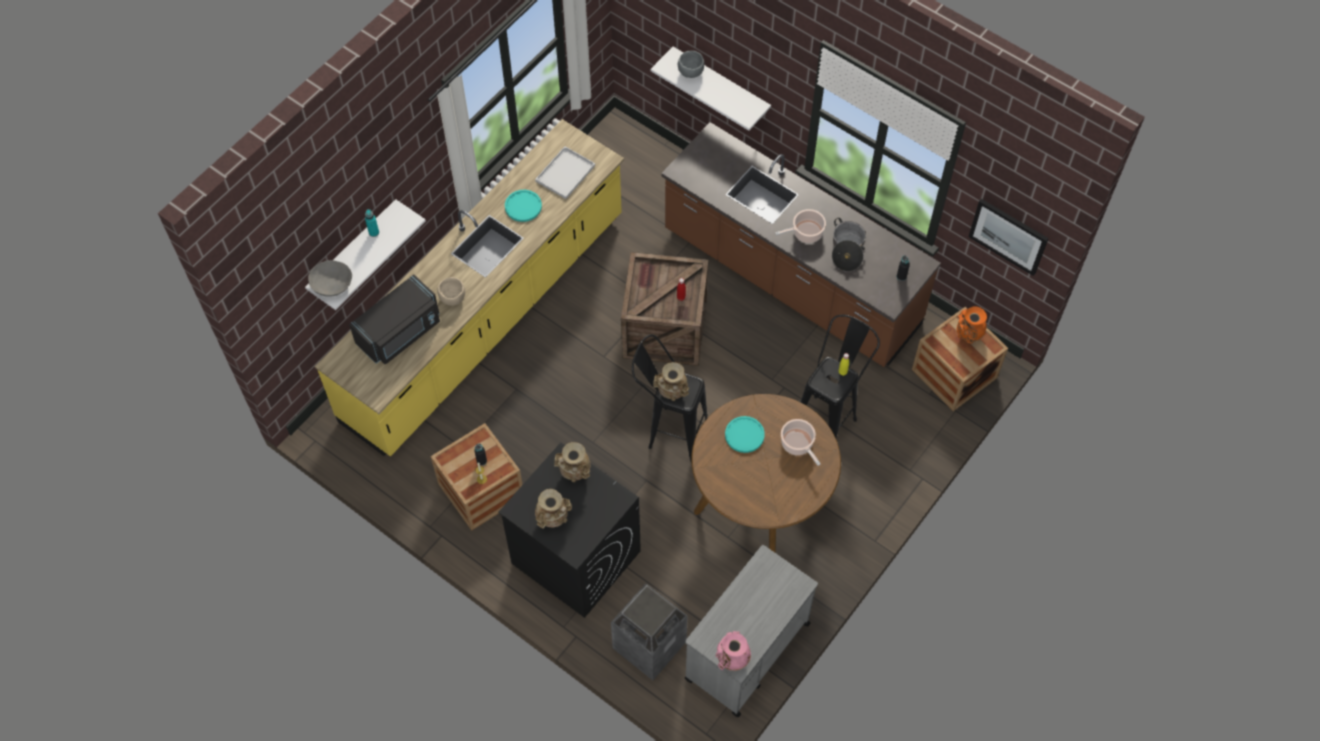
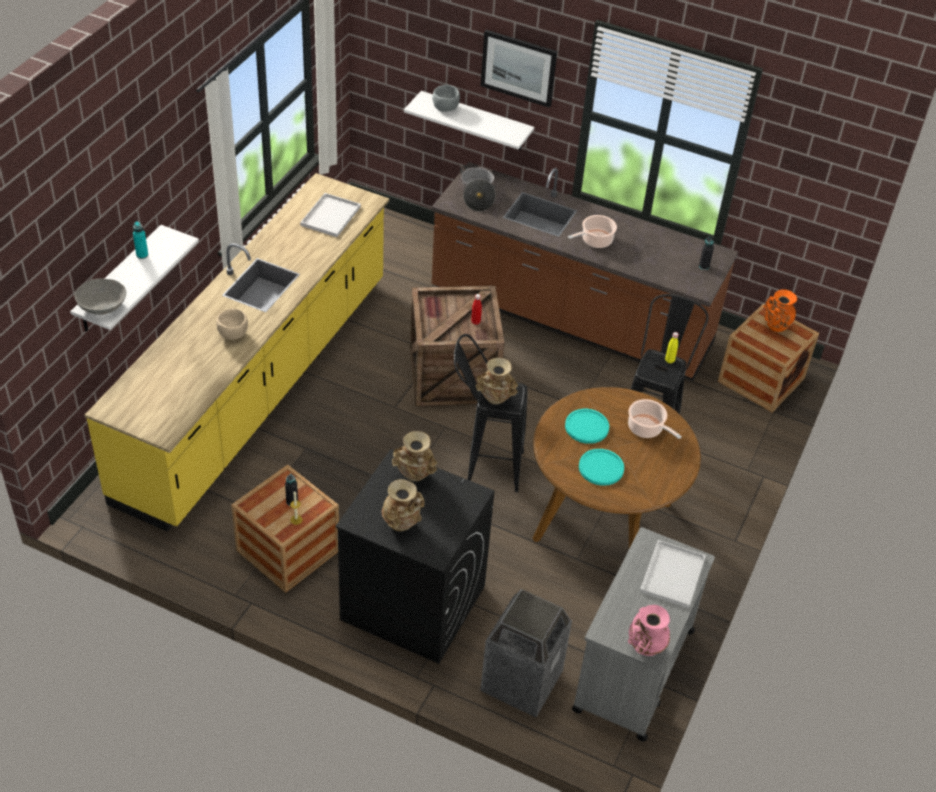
camera: 15 degrees left, 15 degrees down
(400, 333) = (180, 372): black microwave -> none
(523, 206) = (292, 247): turquoise plate -> turquoise plate (601, 468)
(775, 596) = (673, 576): none -> white tray
(847, 250) = (641, 250): cooking pot -> cooking pot (477, 195)
(1008, 236) = (810, 200): picture -> picture (518, 67)

